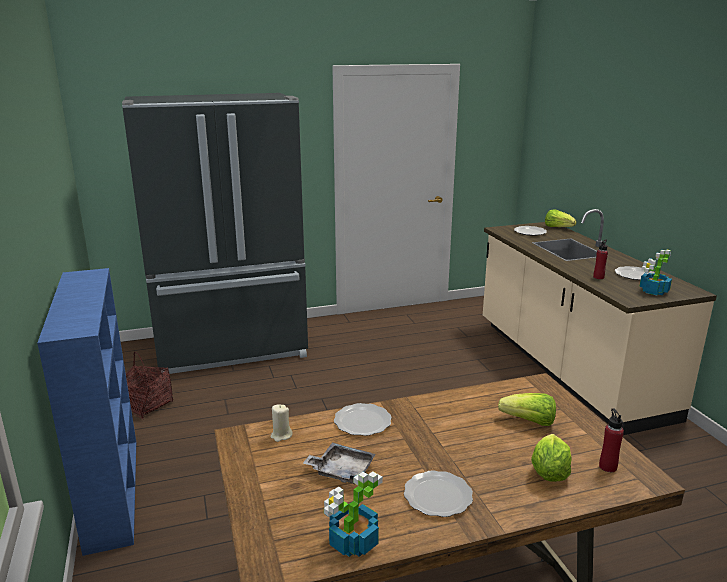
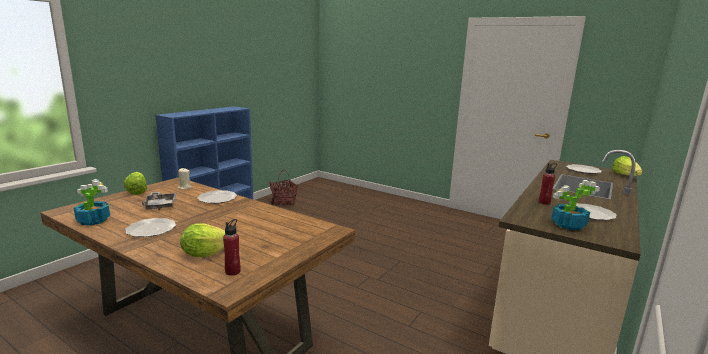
camera: 50 degrees right, 5 degrees down
(232, 349) = (360, 198): black fridge -> none
(529, 422) = (270, 236): lettuce -> lettuce (137, 191)

